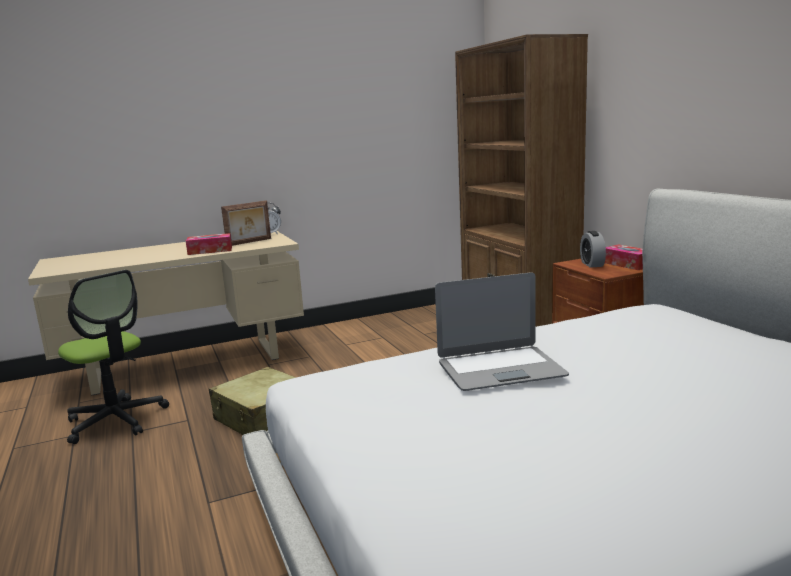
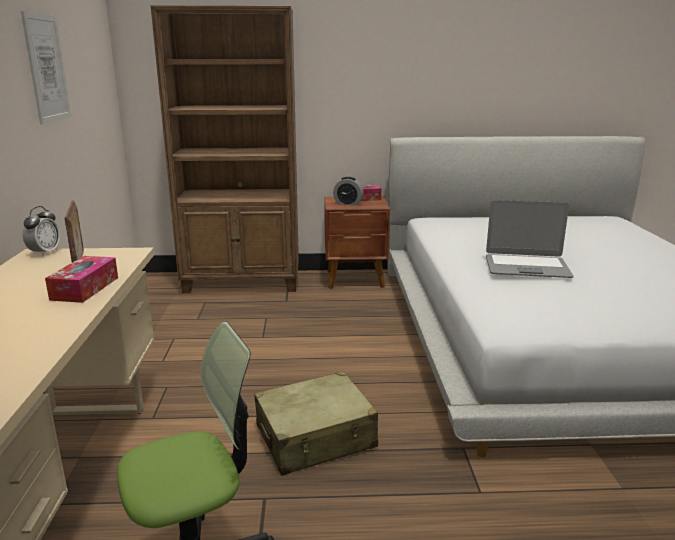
camera: 70 degrees left, 5 degrees up
(349, 111) = (47, 68): none -> picture
(500, 370) = (526, 267): laptop -> laptop turned 90 degrees clockwise

